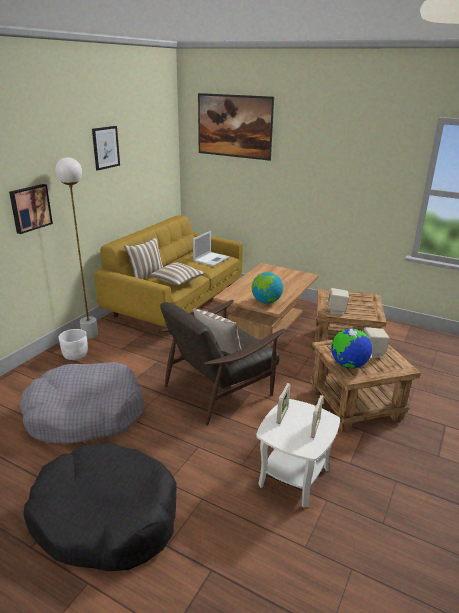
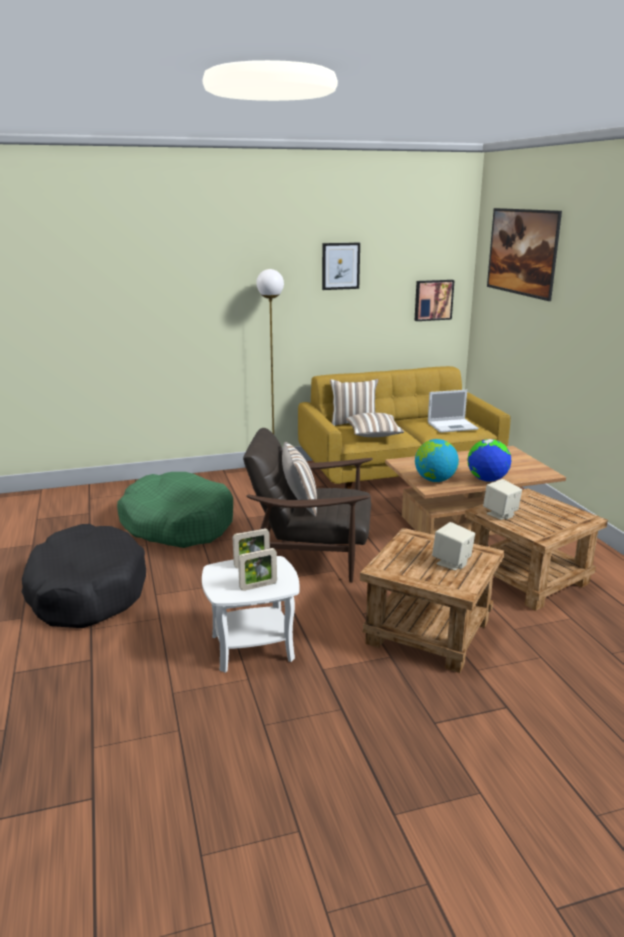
camera: 45 degrees right, 5 degrees down
(30, 208) = (227, 316): picture -> picture (433, 300)
(75, 355) = (238, 481): white planter -> none
(85, 414) = (177, 524): grey dog bed -> green dog bed
(348, 365) = (398, 559): globe -> globe (487, 480)

